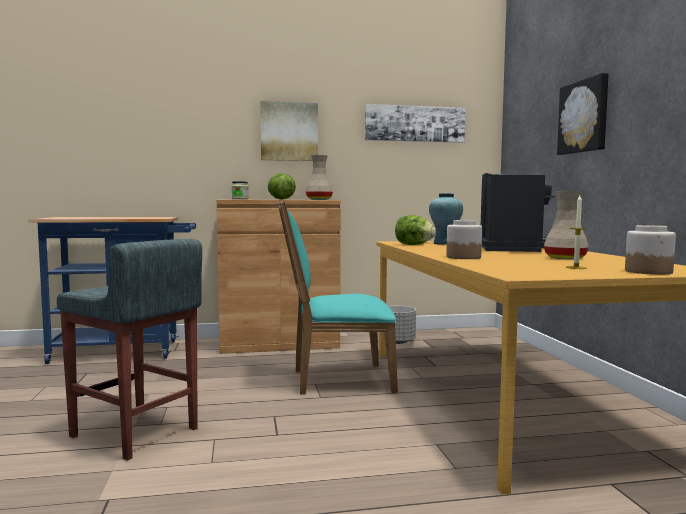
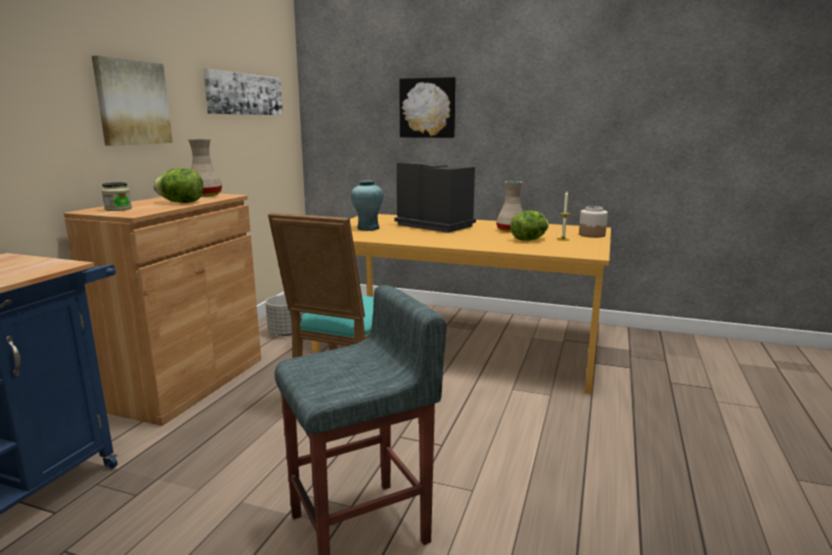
camera: 60 degrees left, 10 degrees up
(413, 245) = (364, 236): lettuce -> lettuce (529, 240)
(463, 257) = (479, 244): jar -> none

